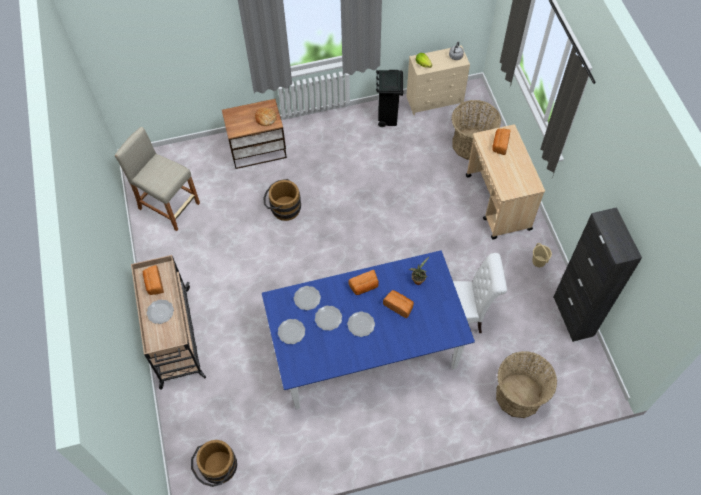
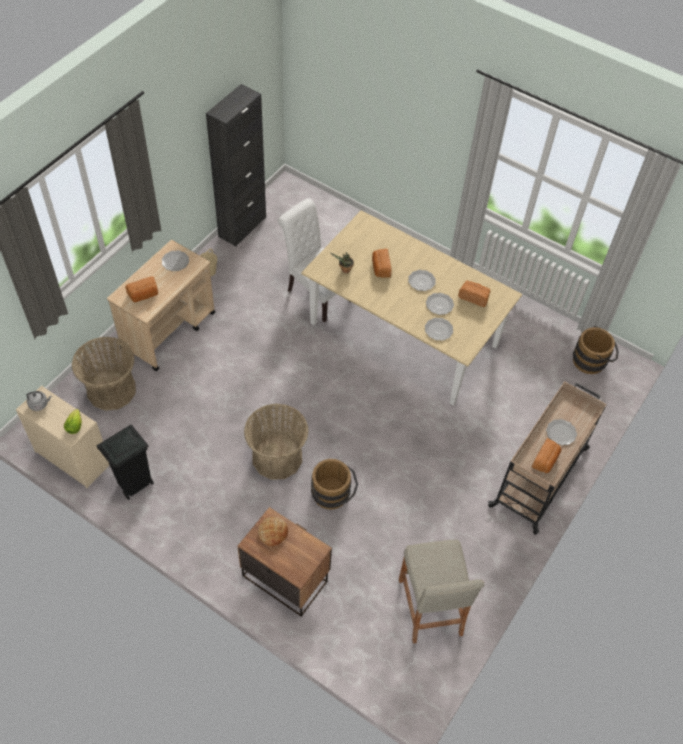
camera: 135 degrees left, 5 degrees down
(291, 332) = (477, 320): plate -> plate (176, 261)
(364, 286) = (387, 300): bread -> bread (474, 297)
(365, 350) = (404, 334): blue dining table -> beige dining table
(518, 395) = (342, 225): basket -> basket (277, 457)

